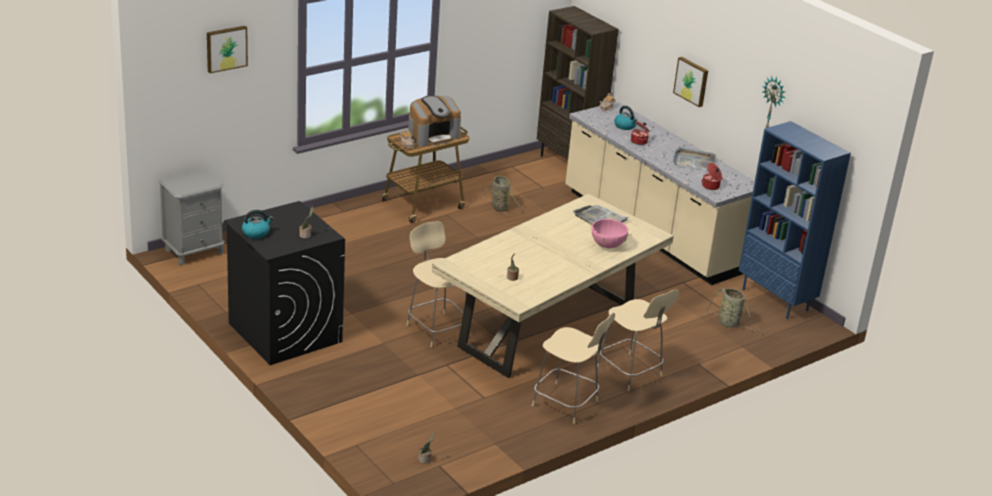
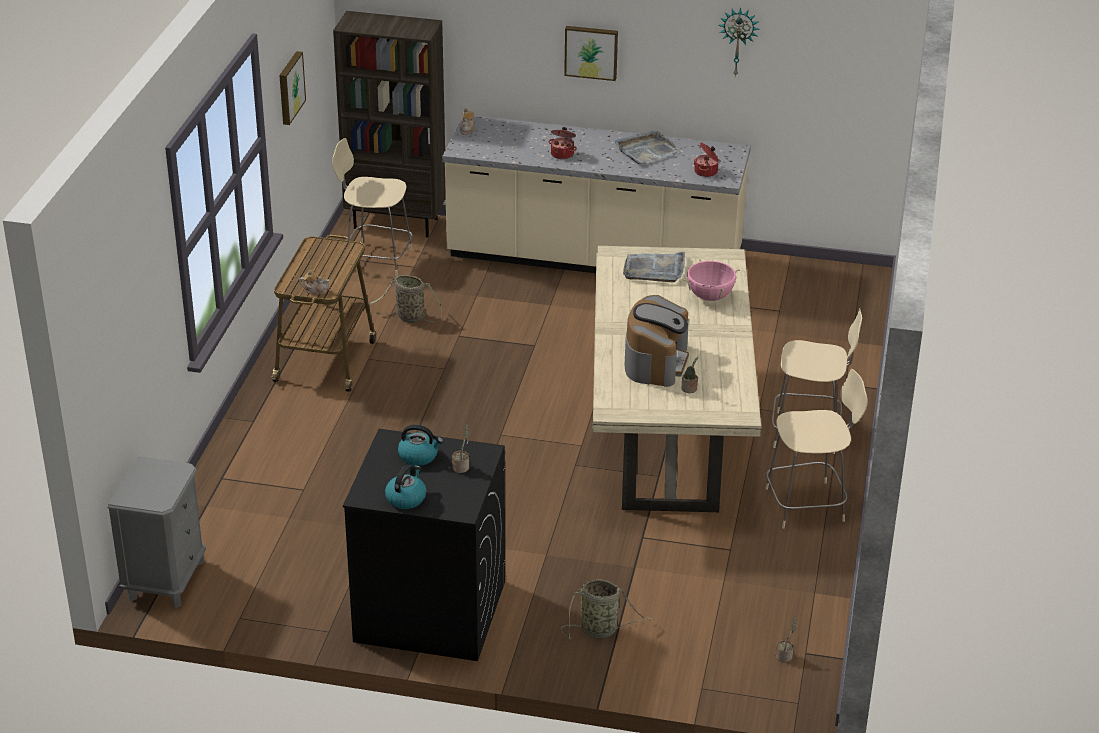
camera: 40 degrees left, 5 degrees up
(226, 48) = (127, 268): picture -> picture (289, 87)
(433, 135) = (322, 262): coffee machine -> coffee machine (655, 362)
(436, 328) = (570, 502): beige chair -> beige chair (376, 259)
(625, 126) = (520, 142): kettle -> kettle (419, 456)
(730, 324) = (807, 323): basket -> basket (601, 630)
(776, 300) = (805, 272): blue bookcase -> none

